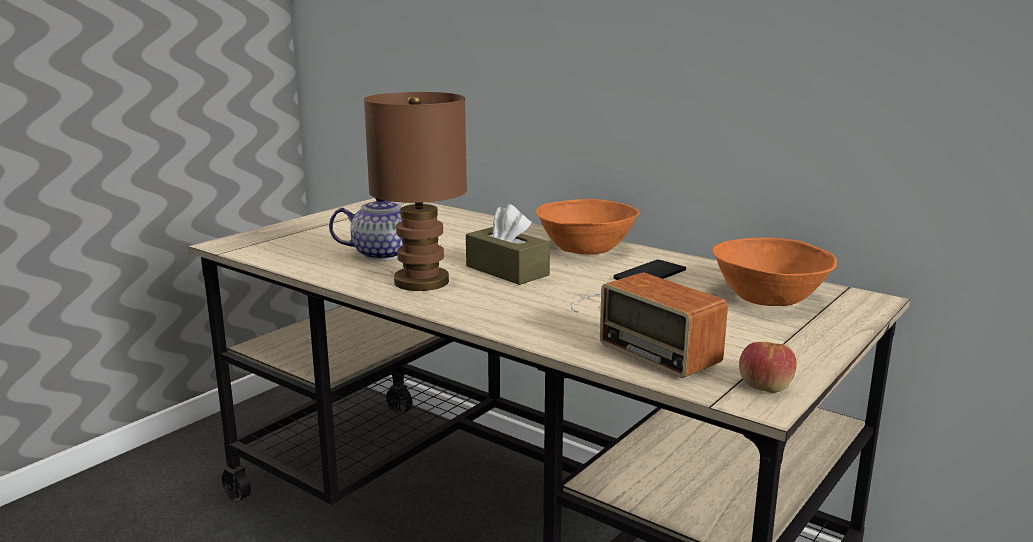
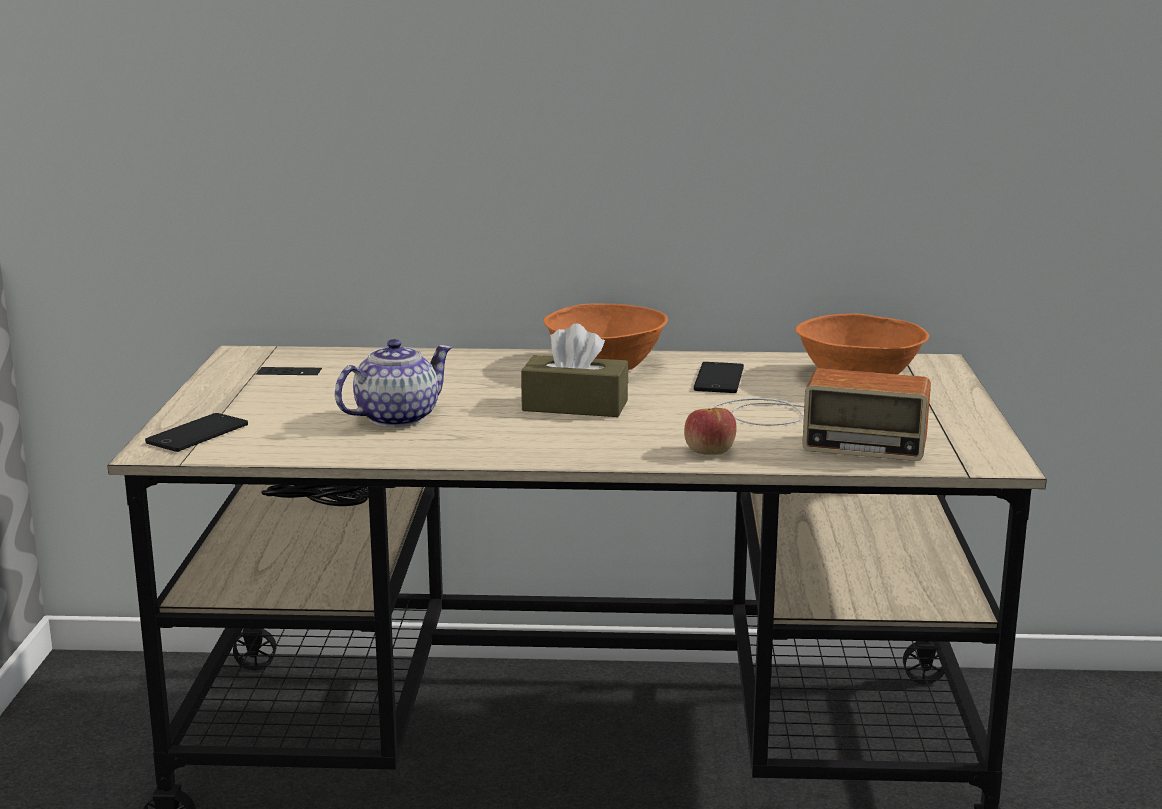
camera: 35 degrees left, 0 degrees up
(264, 239) = (197, 434): none -> phone
(423, 282) = (513, 437): brown table lamp -> none
(765, 386) = (980, 451): apple -> apple (709, 451)

